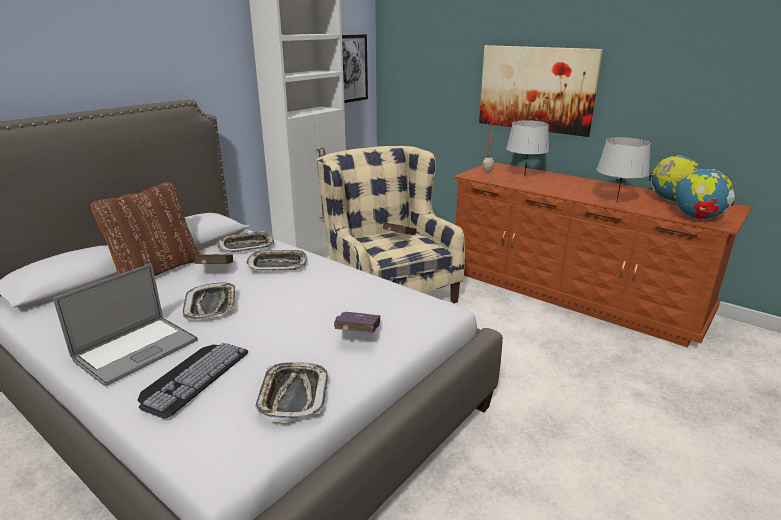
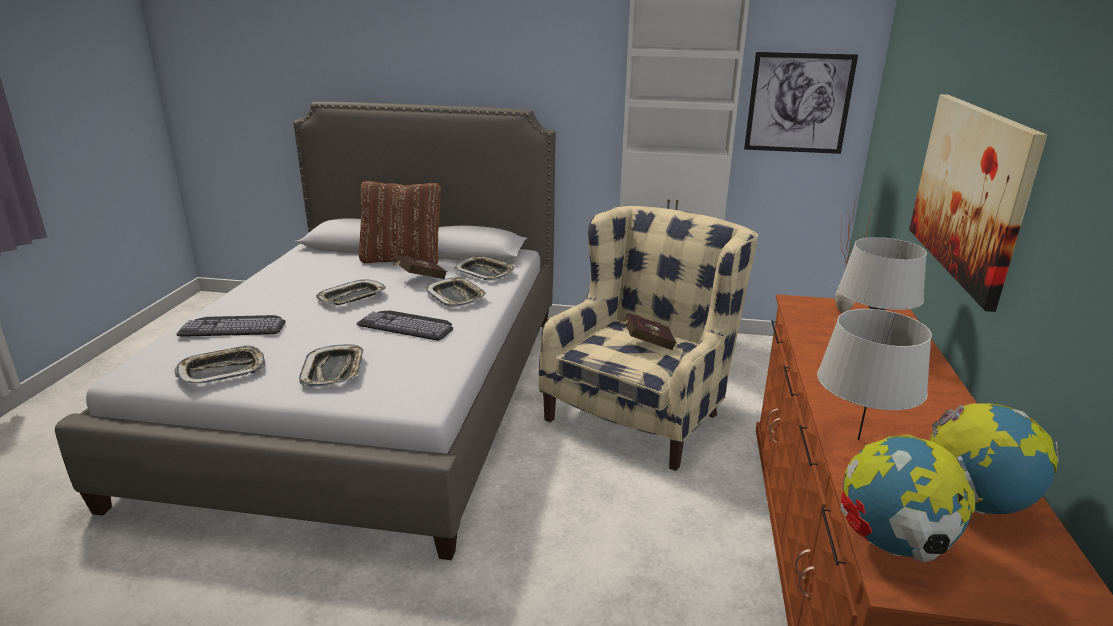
camera: 60 degrees right, 0 degrees up
(136, 350) = (267, 297): laptop -> none
(306, 291) = (408, 324): none -> keyboard
(357, 336) = (334, 371): purple book -> tray

